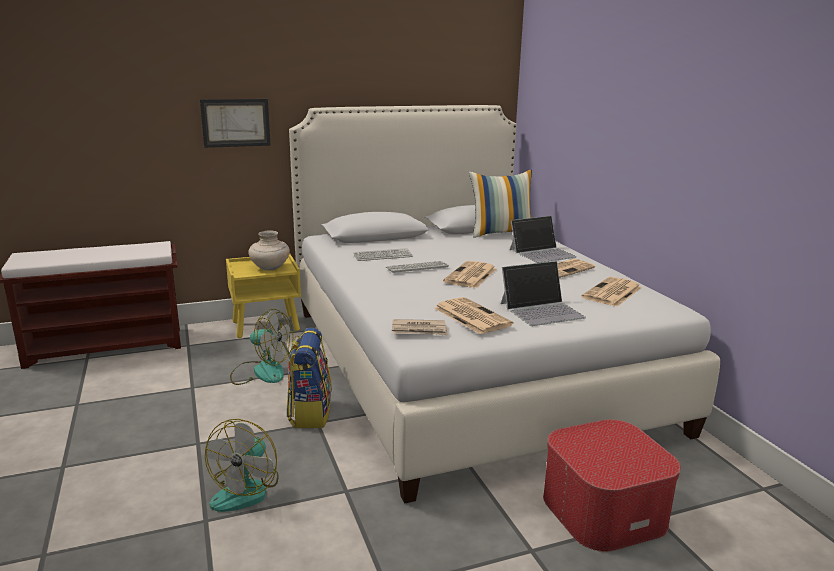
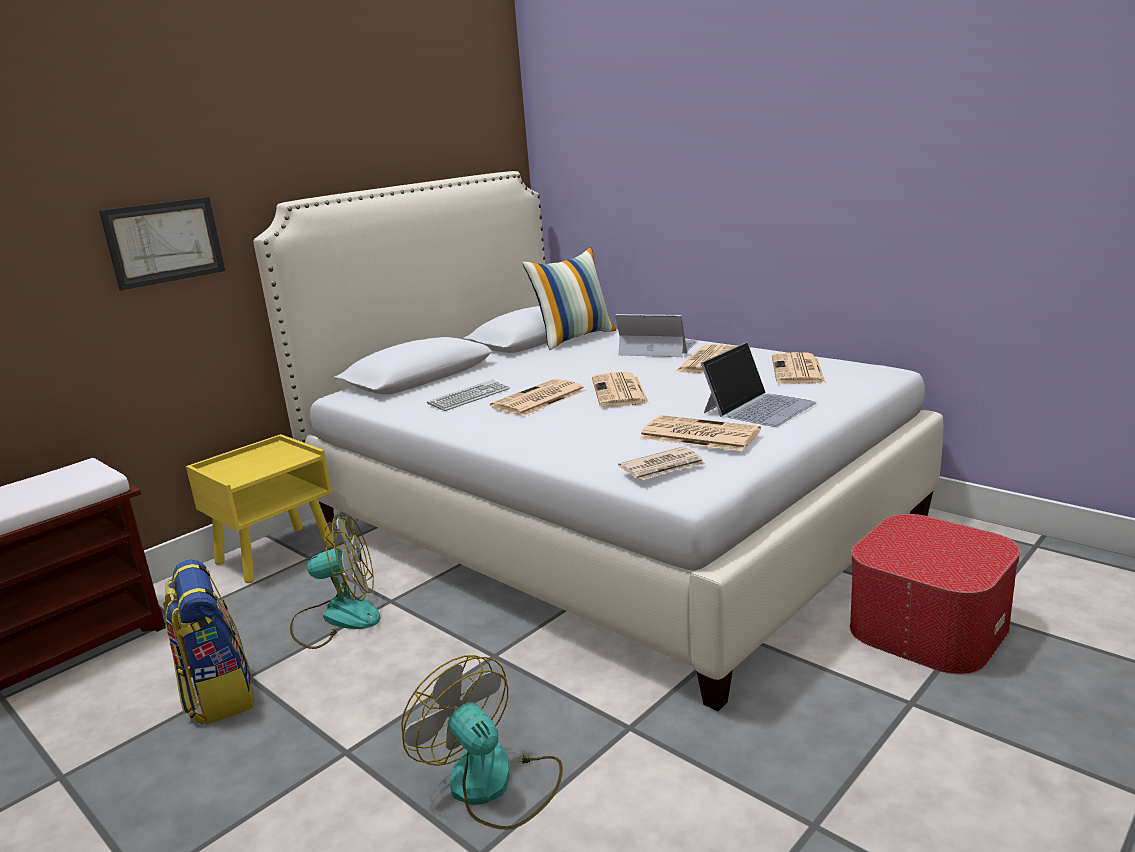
camera: 25 degrees left, 0 degrees up
(246, 489) = (493, 785): fan -> fan turned 150 degrees clockwise
(270, 268) = (272, 461): beige vase -> none
(310, 413) = (470, 647): backpack -> backpack (218, 694)
(417, 268) = (538, 399): keyboard -> newspaper
(542, 253) = (657, 348): laptop -> laptop turned 105 degrees counterclockwise

